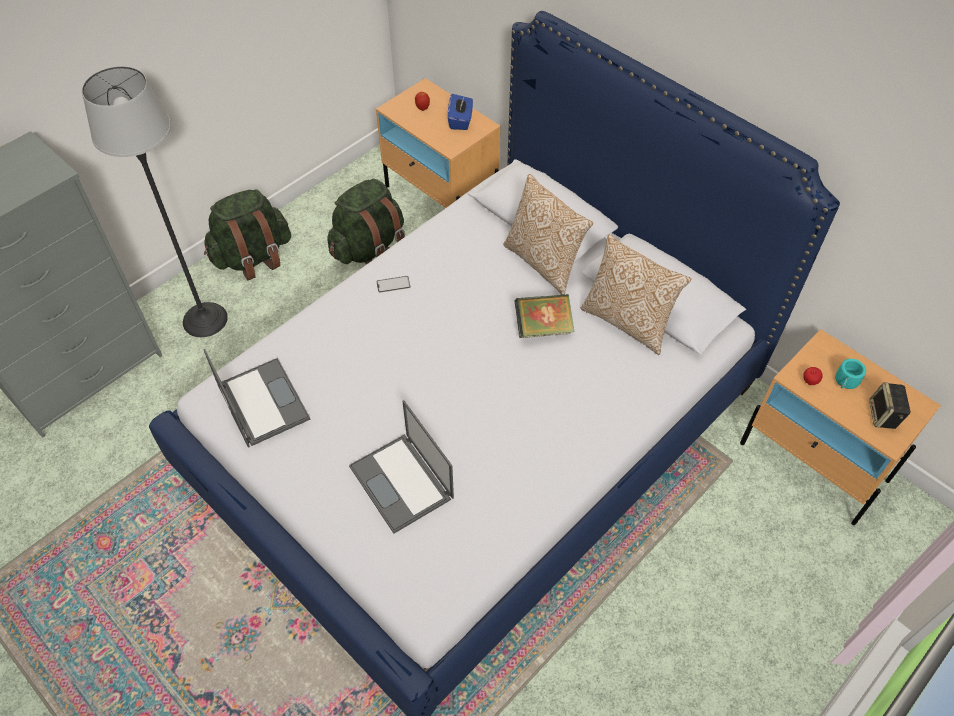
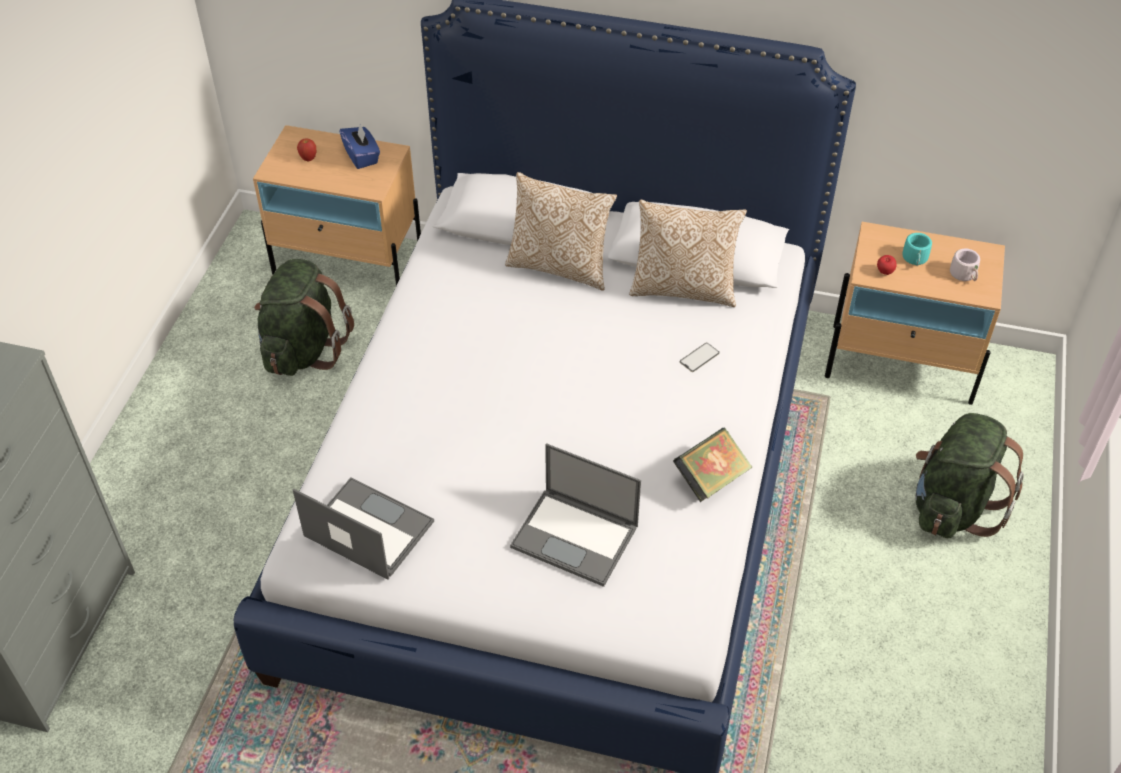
camera: 30 degrees left, 5 degrees down
(205, 319) = (159, 509): floor lamp -> none
(253, 257) = (167, 416): green backpack -> green backpack (952, 506)
(393, 284) = (417, 352): phone -> phone (699, 357)
(543, 328) = (605, 329): book -> book (711, 478)
(883, 416) = (965, 275): speaker -> grey mug

